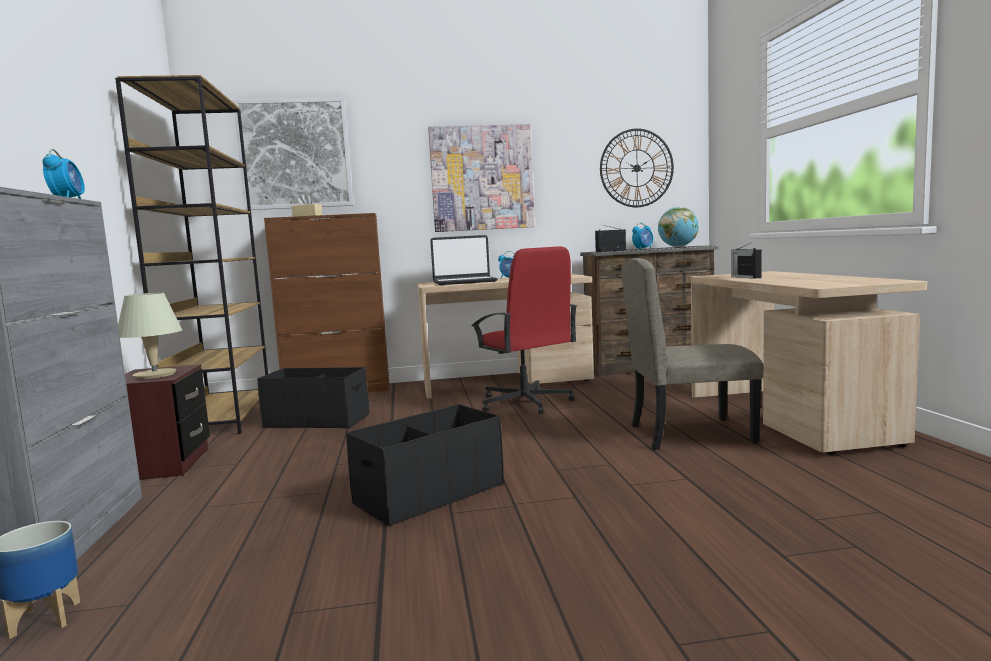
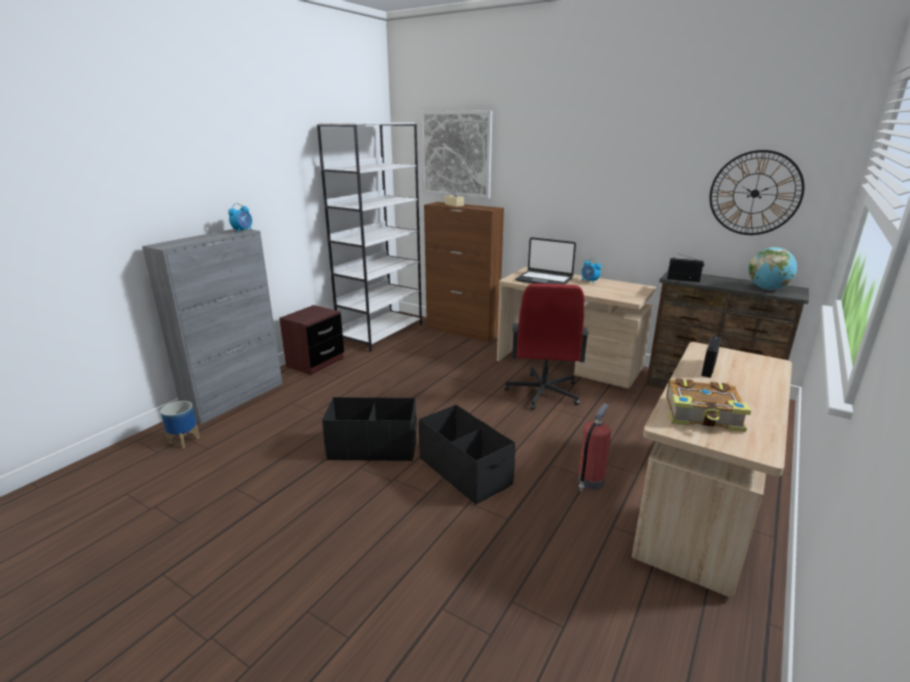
camera: 40 degrees right, 15 degrees up
(155, 375) = (309, 316): beige table lamp -> none
(222, 417) = (381, 332): brown bookcase -> white bookcase
(317, 421) = (414, 356): black storage box -> black storage box (465, 471)
(482, 178) = (591, 187): picture -> none
(643, 249) = (722, 284): alarm clock -> none
(690, 433) = (590, 482): beige chair -> fire extinguisher
(819, 282) = (703, 415): none -> book

